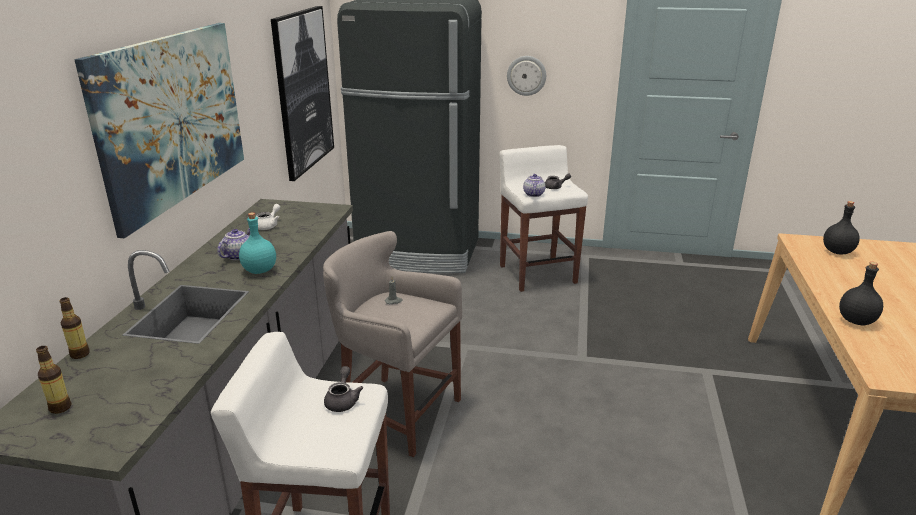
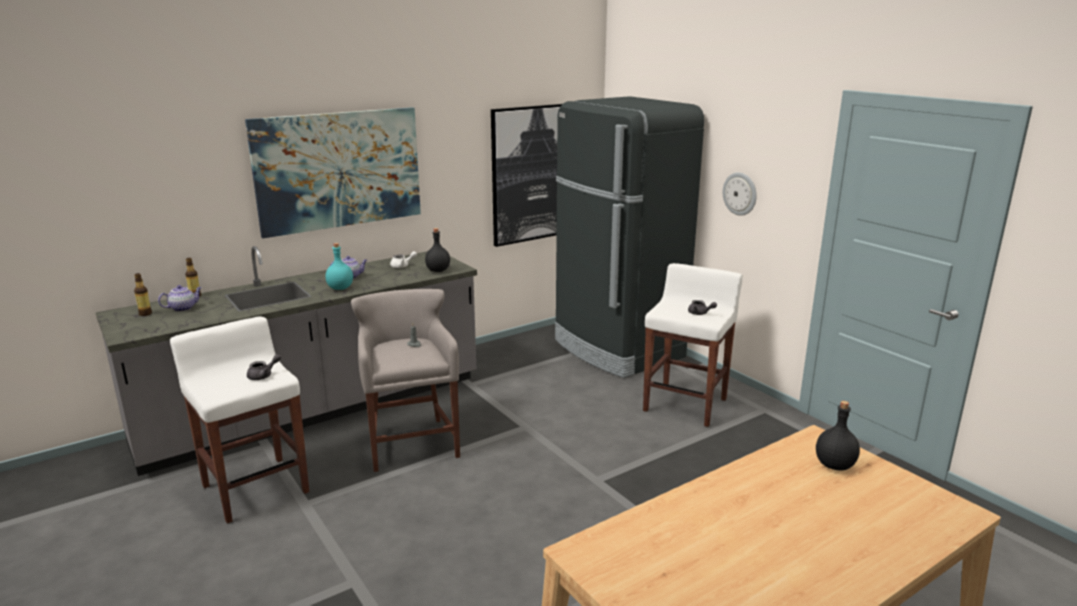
camera: 45 degrees right, 5 degrees down
(533, 194) = (666, 312): teapot -> teapot (183, 308)
(855, 321) = (674, 512): black bottle -> black bottle (437, 270)

